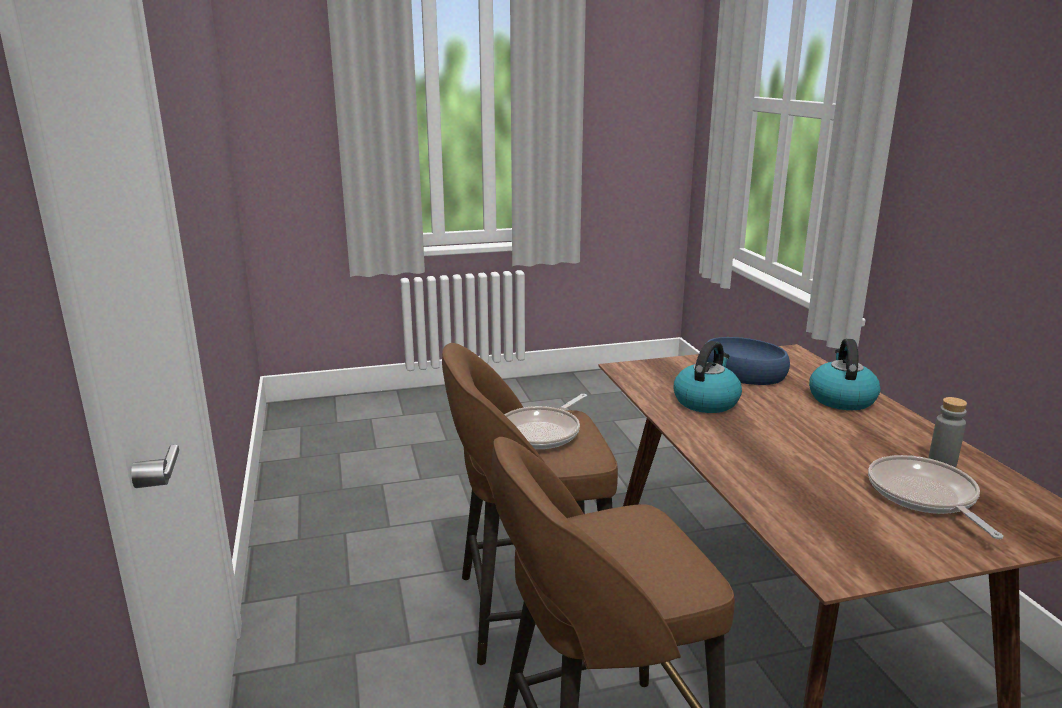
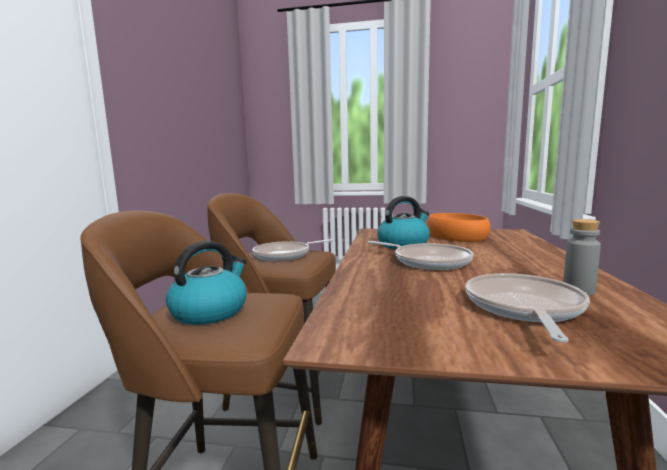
camera: 25 degrees right, 10 degrees down
(742, 372) = (455, 236): blue bowl -> orange bowl
(772, 434) = (427, 261): none -> frying pan
(841, 399) = (521, 251): kettle -> kettle (210, 311)

